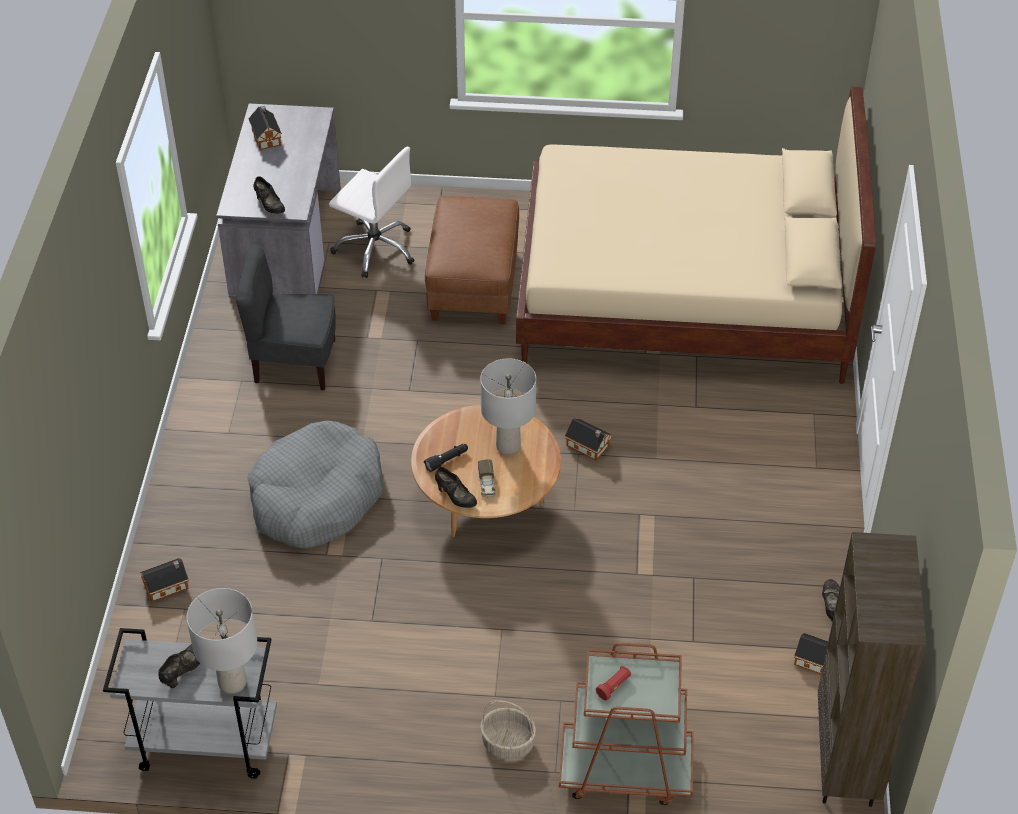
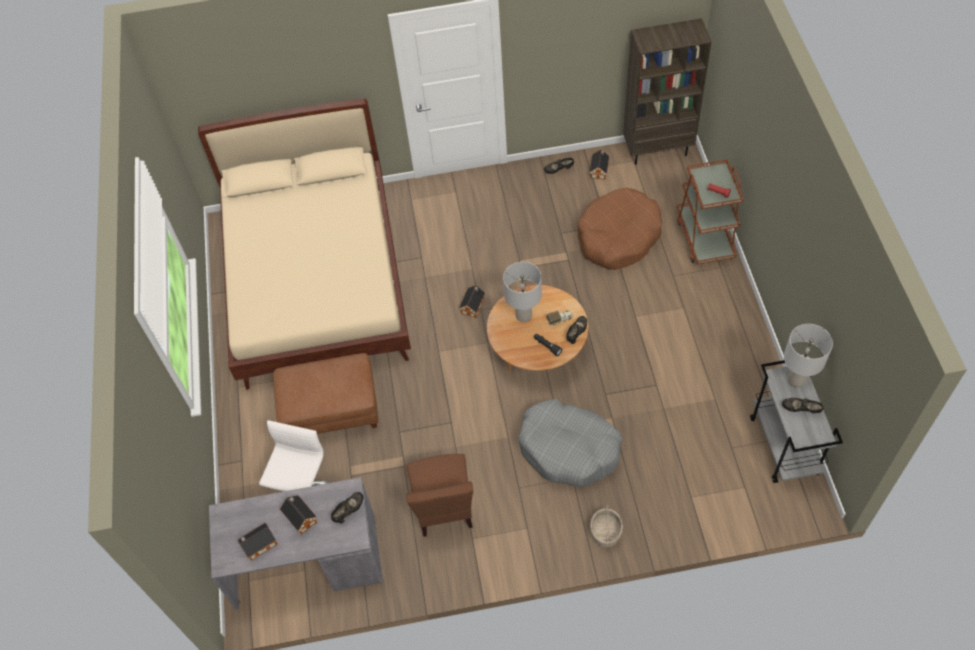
camera: 100 degrees left, 10 degrees up
(168, 586) = (676, 514): toy house -> toy house (300, 517)
(294, 363) = (444, 507): grey chair -> brown chair
(507, 743) = (712, 293): basket -> basket (606, 533)
(663, 649) = (618, 237): none -> brown dog bed

